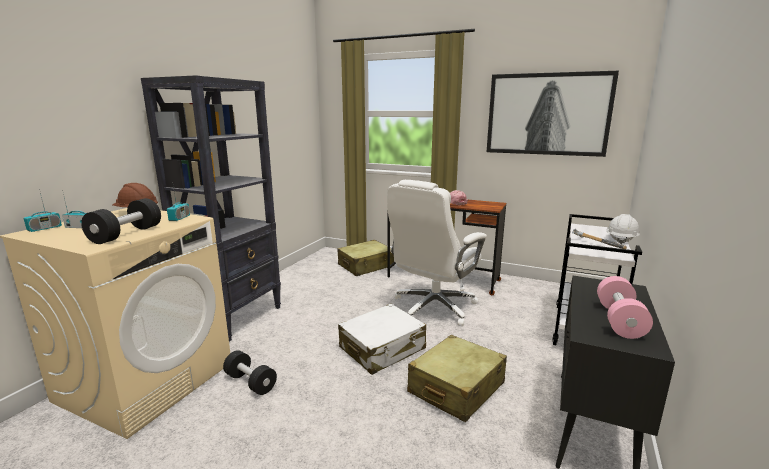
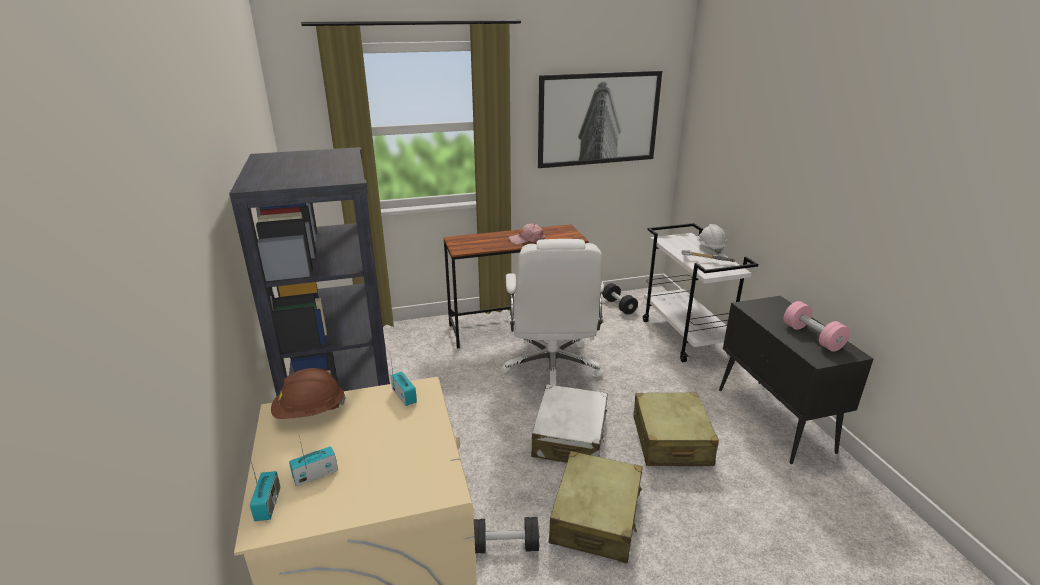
camera: 40 degrees left, 10 degrees up
(126, 234) = (422, 451): black dumbbell -> black dumbbell (619, 306)
(366, 266) = (411, 342): beige suitcase -> beige suitcase (596, 517)

